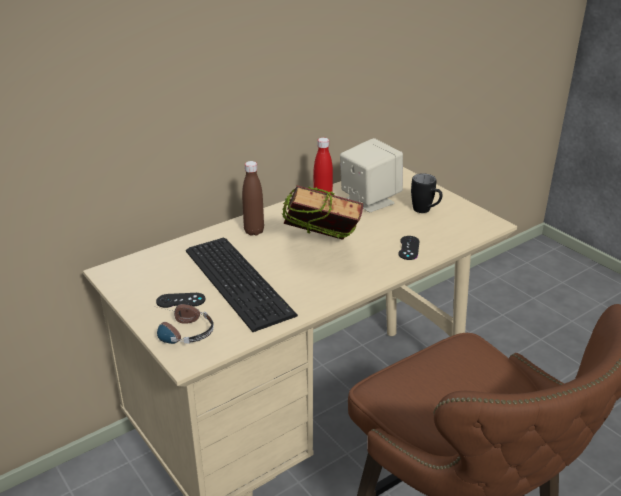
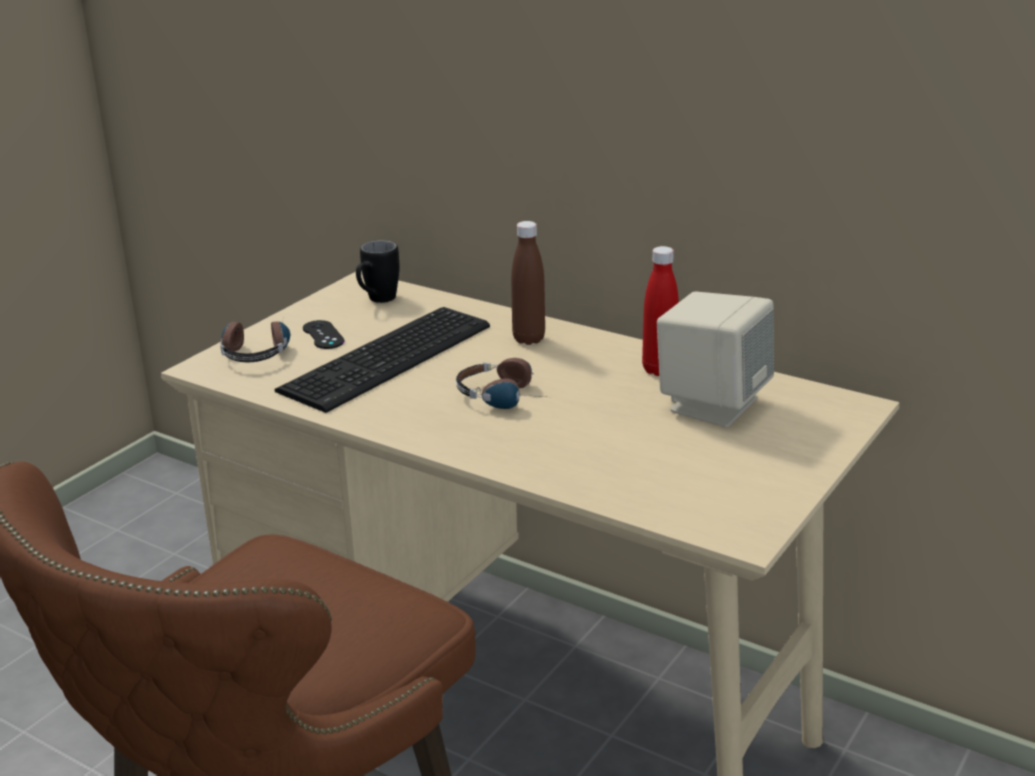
camera: 70 degrees right, 5 degrees down
(320, 251) = (508, 396): book -> headphones
(409, 248) = (578, 465): black game controller -> none
(425, 211) = (727, 461): black mug -> black mug (377, 301)

